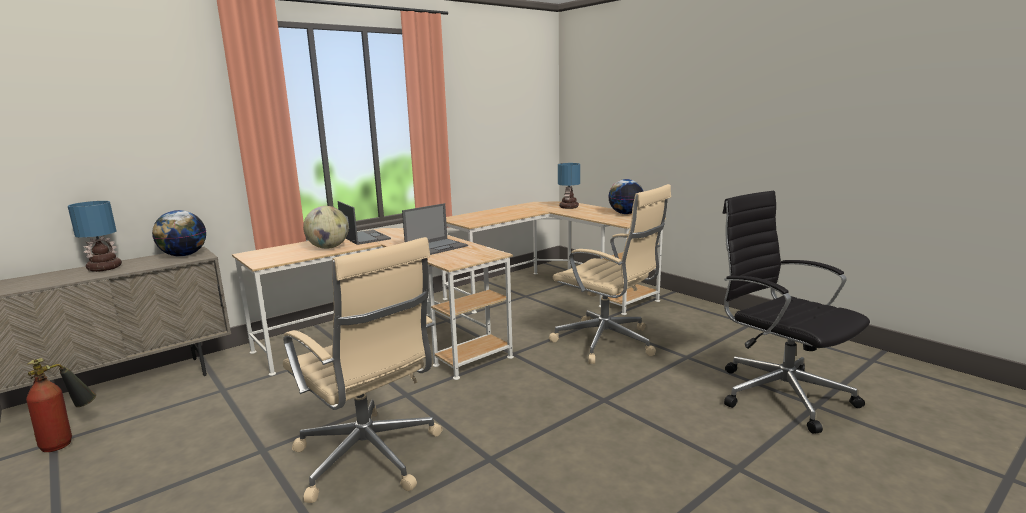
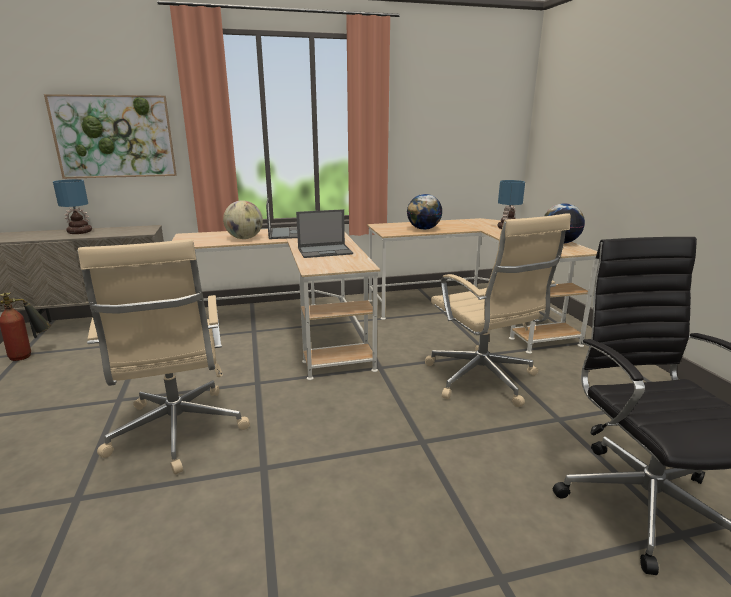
camera: 25 degrees right, 5 degrees up
(142, 145) = (114, 137): none -> picture
(183, 255) = (137, 230): globe -> globe (423, 229)

